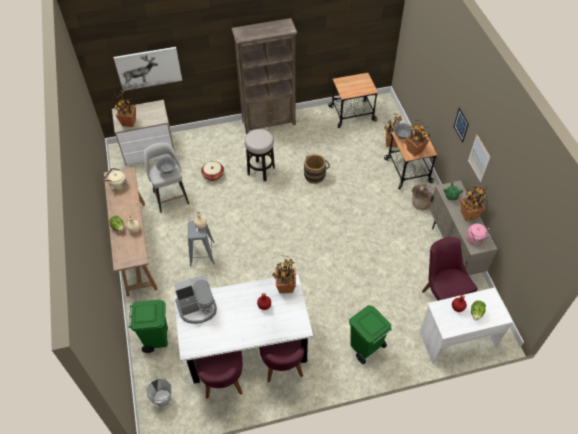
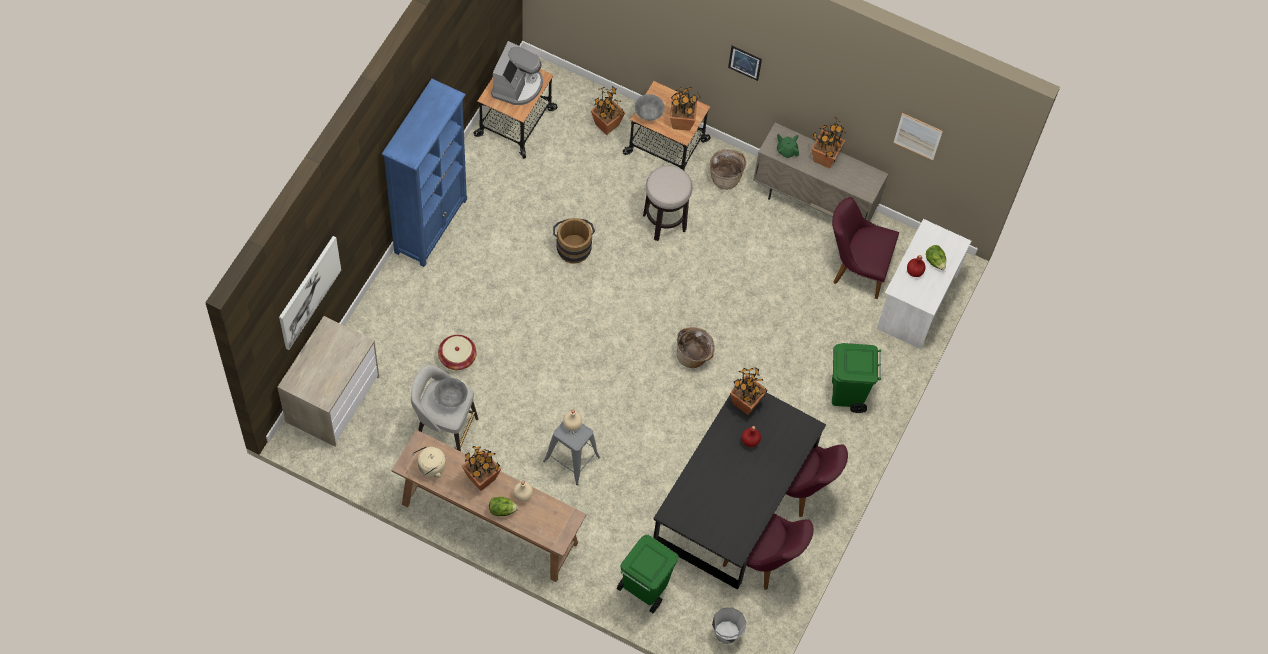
camera: 55 degrees left, 10 degrees up
(129, 122) = (327, 384): potted plant -> potted plant (482, 478)
(197, 307) = (692, 505): coffee machine -> coffee machine (517, 85)
(245, 342) = (734, 502): white dining table -> black dining table
(261, 171) = (505, 299): stool -> stool (664, 222)
(269, 122) = (431, 225): brown bookcase -> blue bookcase
(311, 262) = (693, 356): none -> basket
(475, 240) = (859, 182): pink kettle -> none
(479, 158) = (802, 90): picture -> picture (918, 136)

